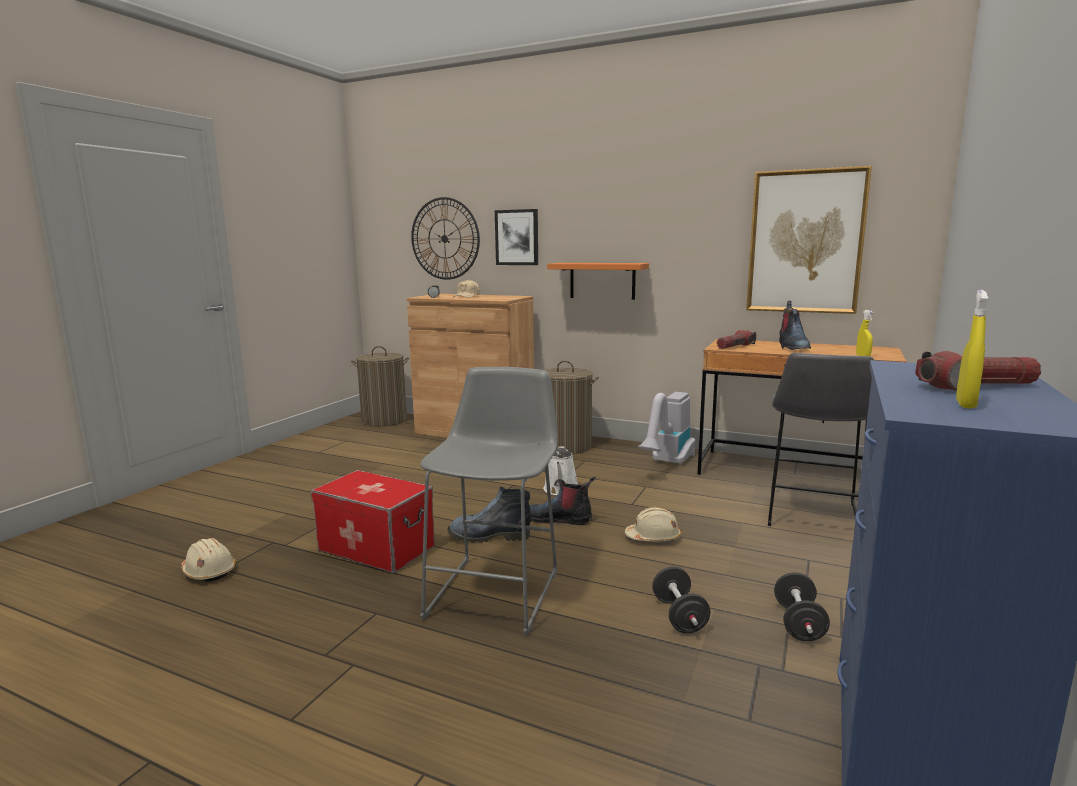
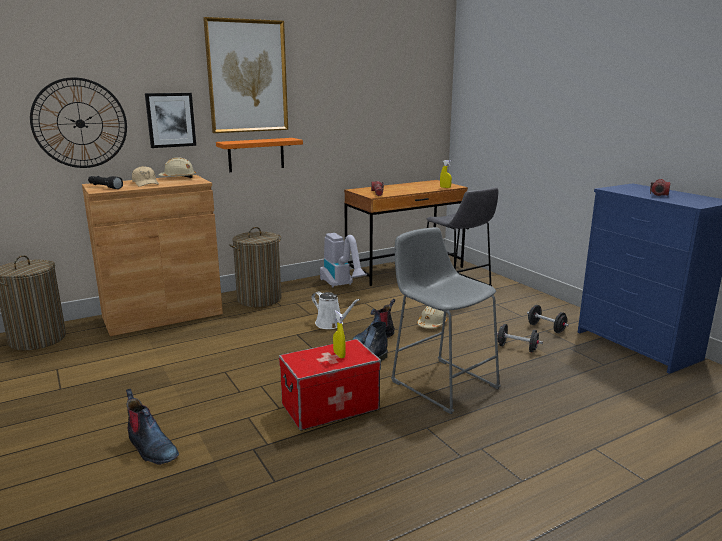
camera: 55 degrees left, 5 degrees up
(209, 571) = (269, 489): beige hard hat -> beige hard hat (178, 178)
(792, 346) = (399, 188): boot -> boot (151, 448)
(805, 242) = (388, 118): picture -> picture (247, 76)
(965, 404) = (684, 199): yellow spray bottle -> yellow spray bottle (339, 355)

